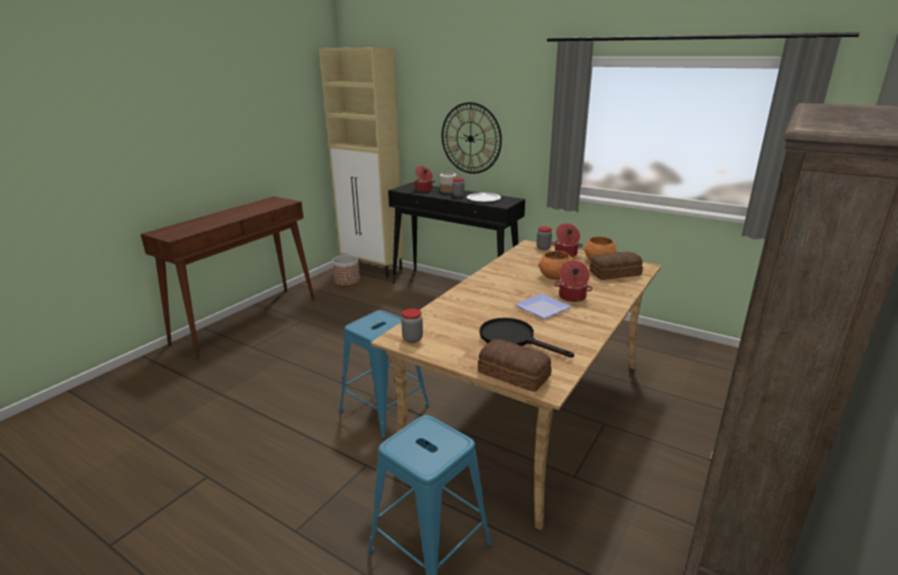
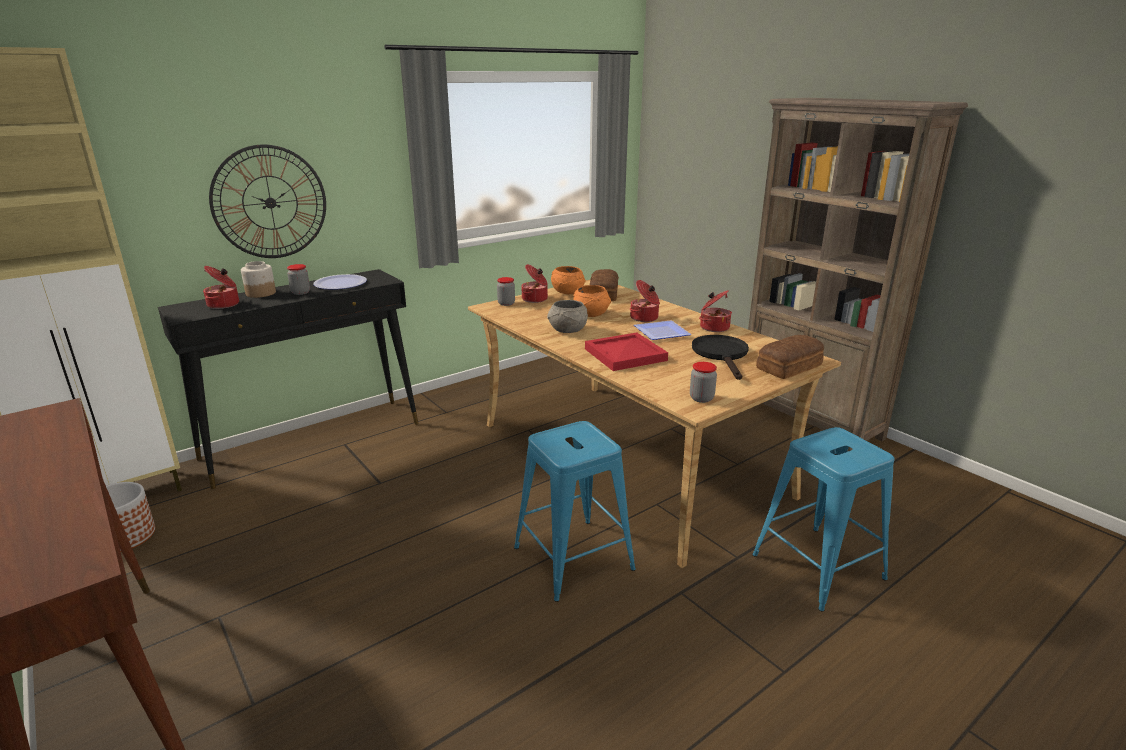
camera: 70 degrees left, 0 degrees up
(479, 301) = (625, 354): none -> red tray
(508, 275) = (567, 330): none -> grey bowl
(514, 339) = (721, 355): black frying pan -> black frying pan turned 120 degrees clockwise
(584, 329) = (713, 327): none -> cooking pot

